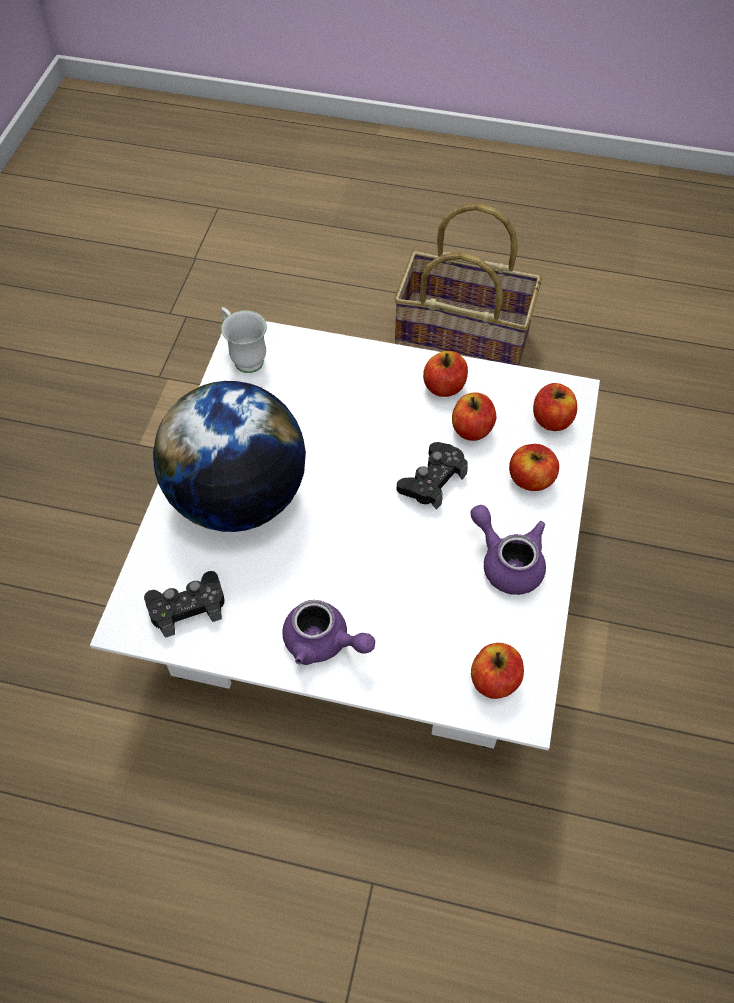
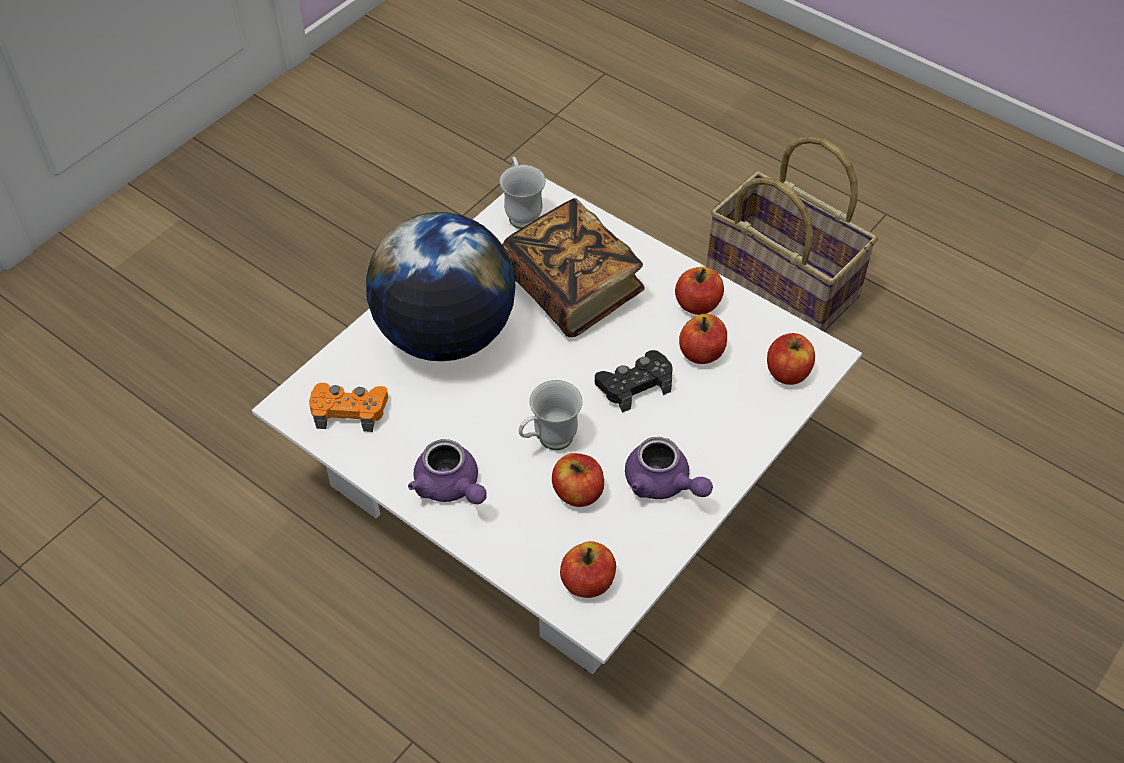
camera: 25 degrees right, 5 degrees down
(187, 607) = (349, 410): black game controller -> orange game controller
(328, 412) = (571, 288): none -> book
(387, 563) = (548, 441): none -> white mug
(507, 561) = (663, 484): purple teapot -> purple teapot turned 150 degrees clockwise
(531, 479) = (732, 419): apple -> apple (578, 492)

